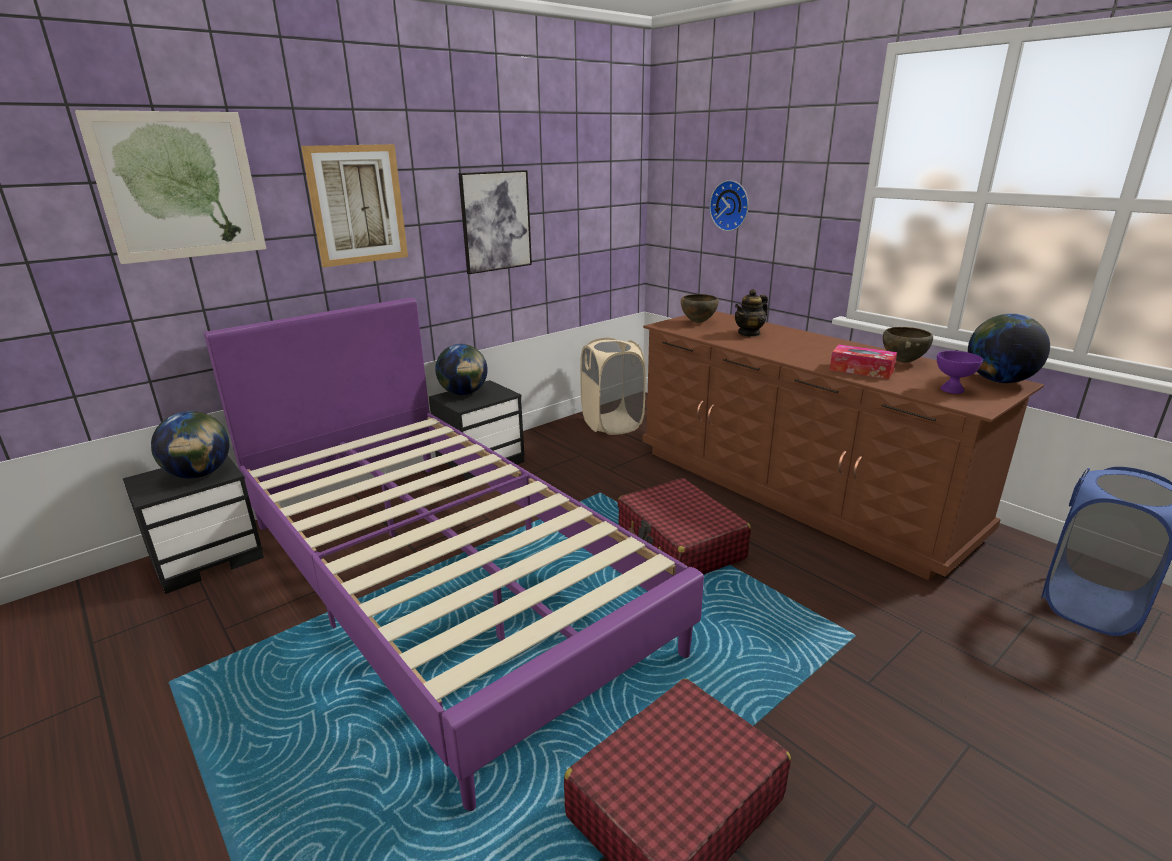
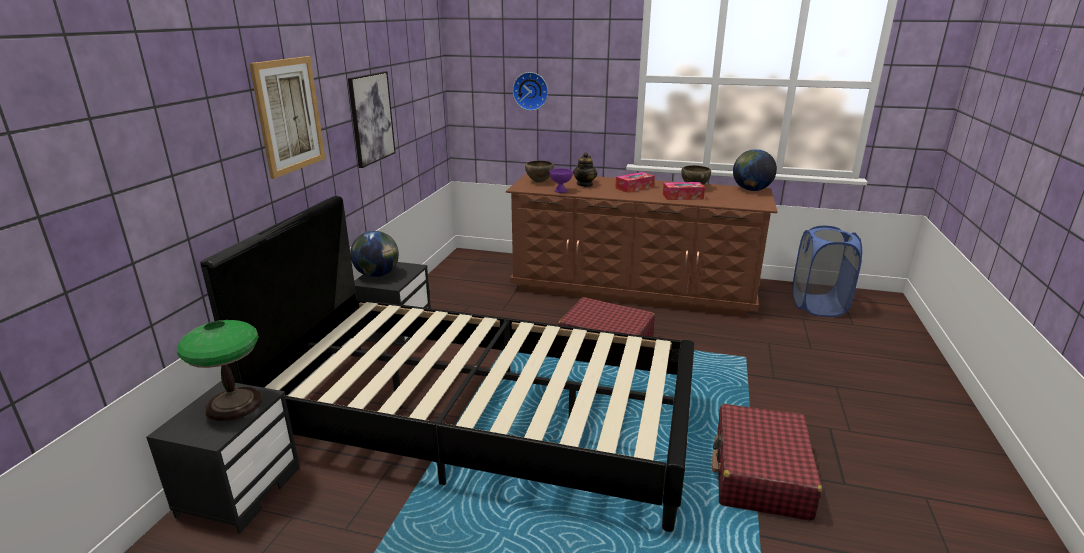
camera: 35 degrees left, 0 degrees up
(180, 186) = (165, 113): picture -> none
(200, 474) = (234, 405): globe -> table lamp
(441, 580) = (479, 422): purple bed -> black bed
(612, 424) = (464, 277): beige laundry basket -> none
(810, 347) = (634, 187): none -> tissue box
(951, 389) = (739, 199): purple bowl -> purple bowl (560, 191)

